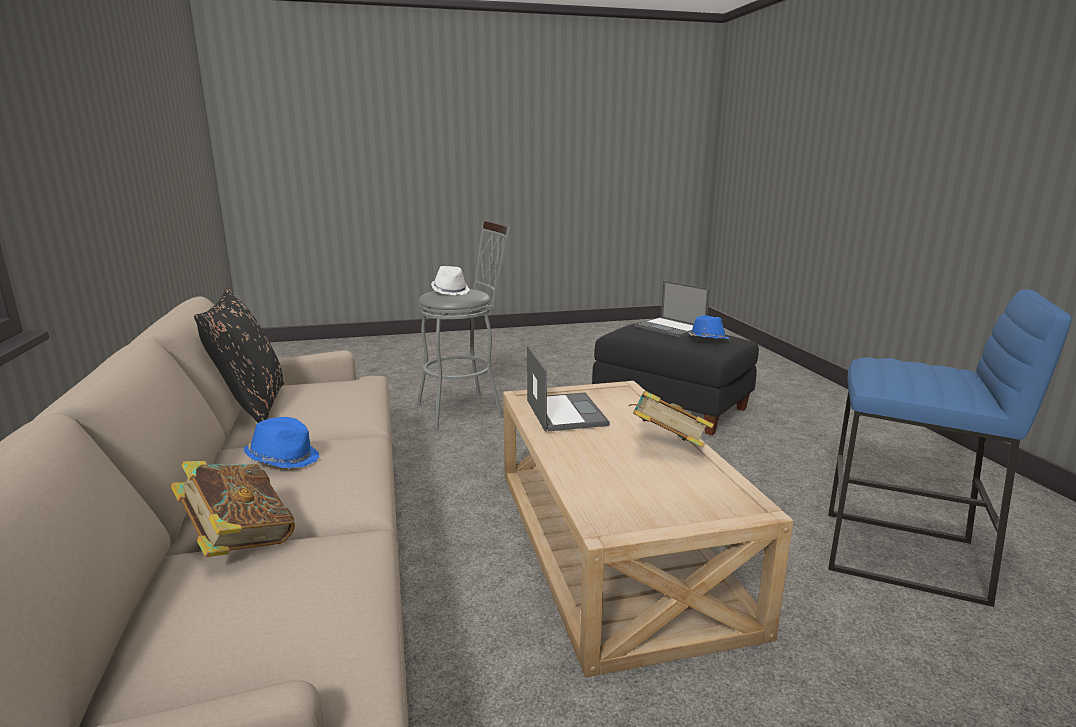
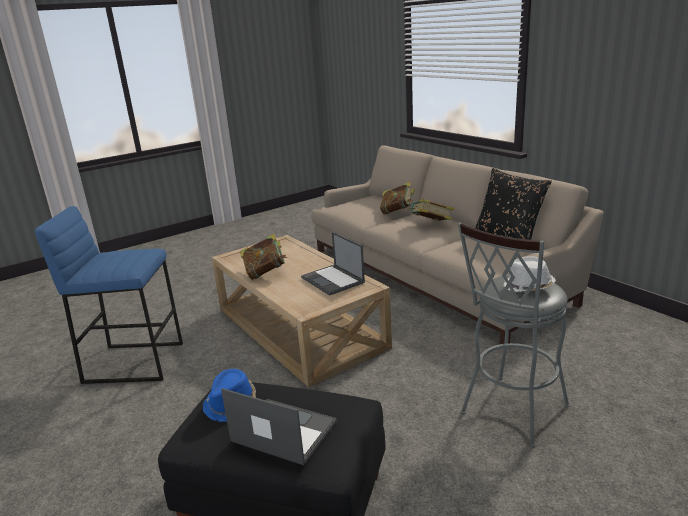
camera: 160 degrees right, 5 degrees up
(284, 459) = (431, 225): blue hat -> book

